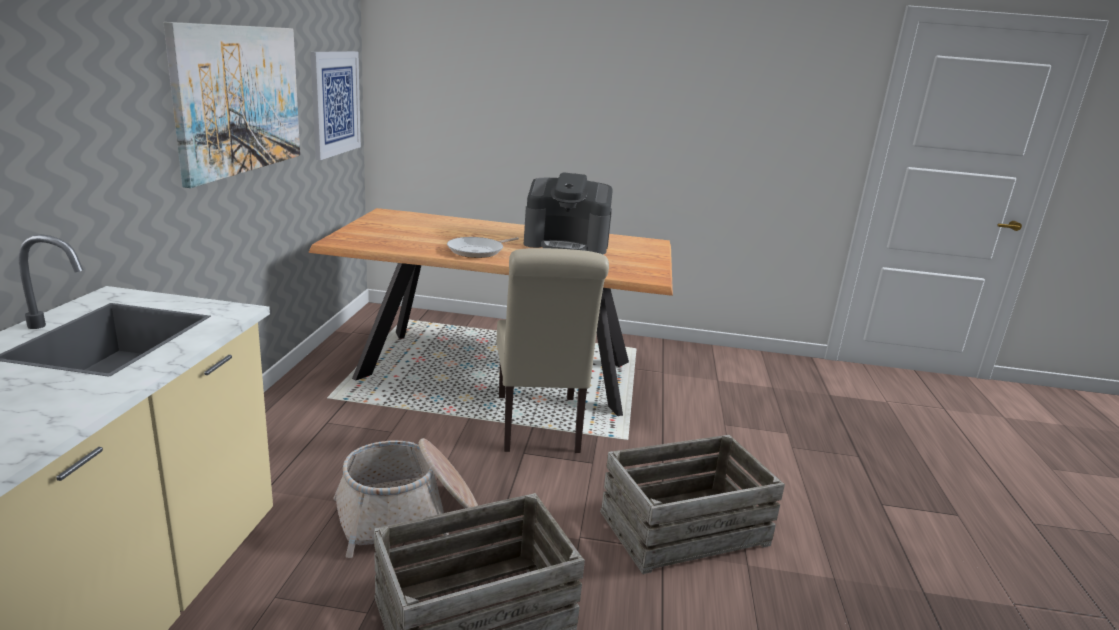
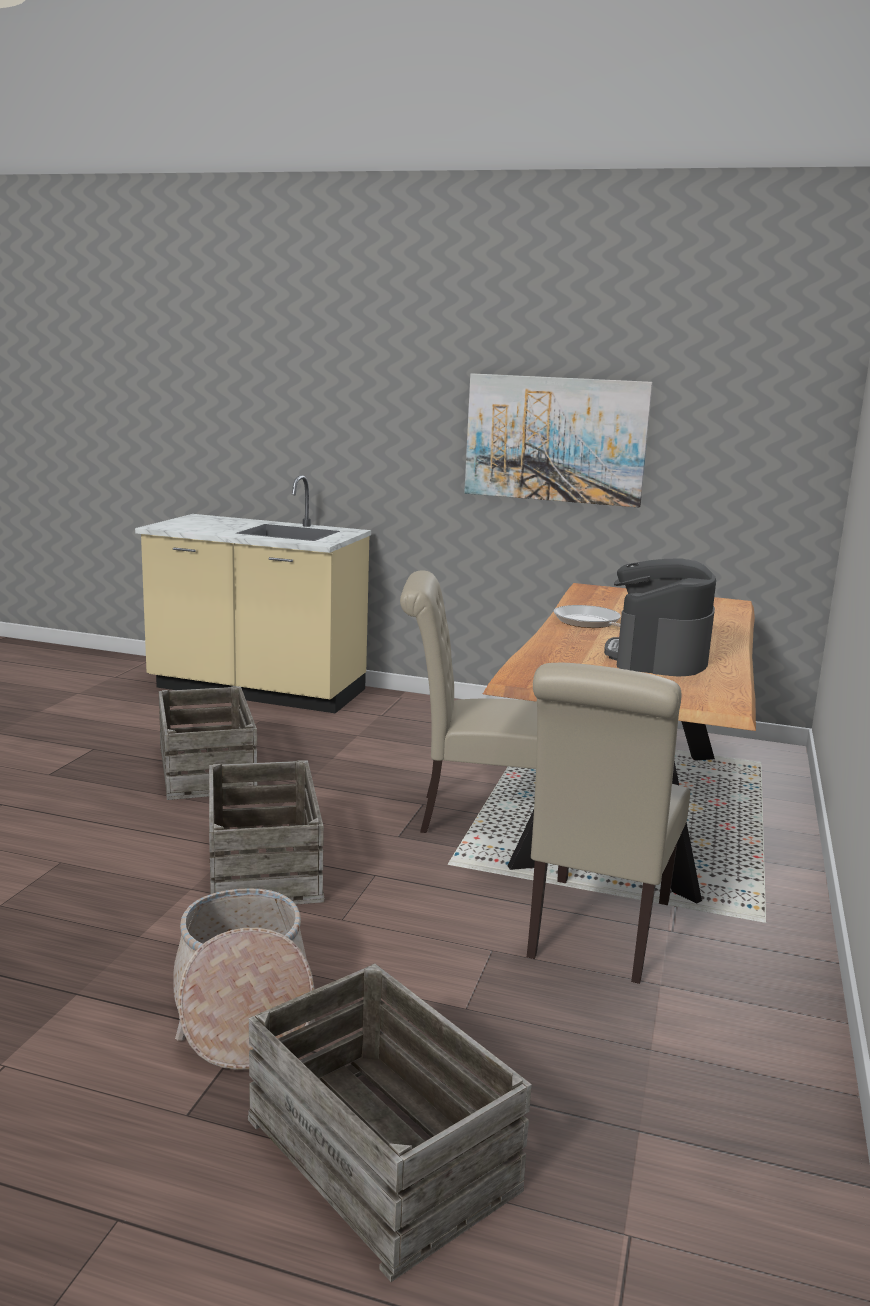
camera: 100 degrees right, 5 degrees down
(335, 103) = (753, 470): picture -> none
(407, 515) = (332, 754): basket -> basket (242, 1008)
(681, 392) = (595, 933): none -> beige chair
(910, 453) = (383, 1152): none -> crate

